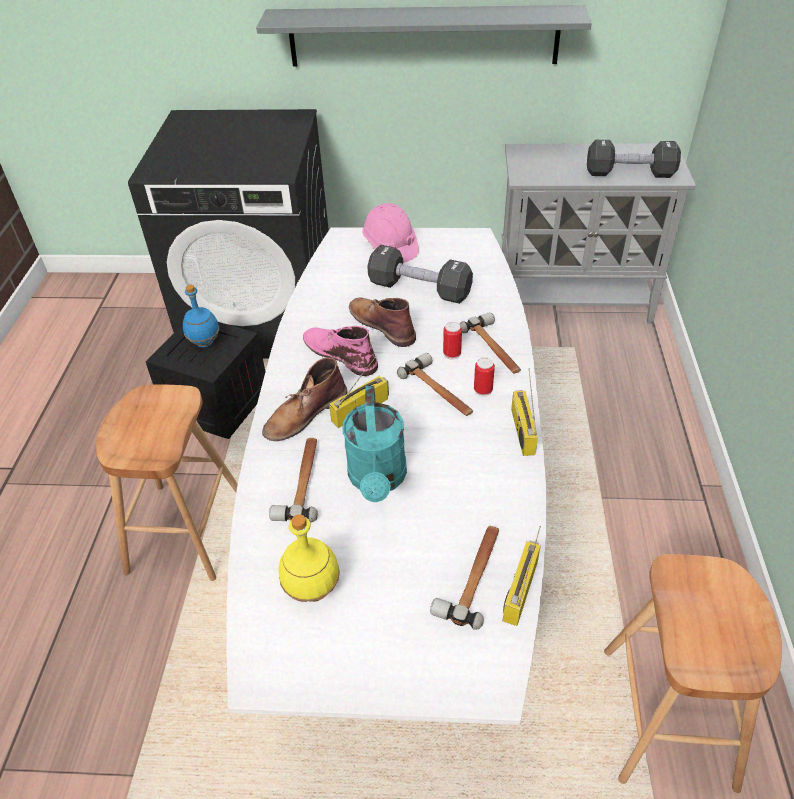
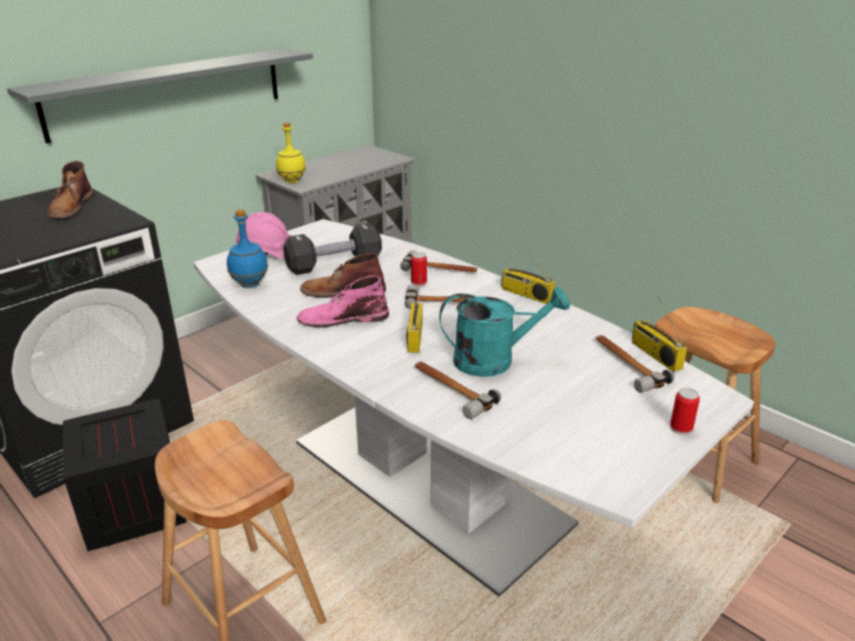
camera: 50 degrees left, 15 degrees down
(205, 343) = (113, 431): blue bottle -> blue bottle (250, 285)
(304, 414) = (380, 359): brown boot -> brown boot (71, 207)
(311, 589) = (562, 431): yellow bottle -> yellow bottle (291, 181)
(378, 480) = (494, 360): turquoise watering can -> turquoise watering can turned 45 degrees counterclockwise
(483, 390) = (470, 289): can -> can (680, 428)
(629, 173) = (368, 164): black dumbbell -> none

